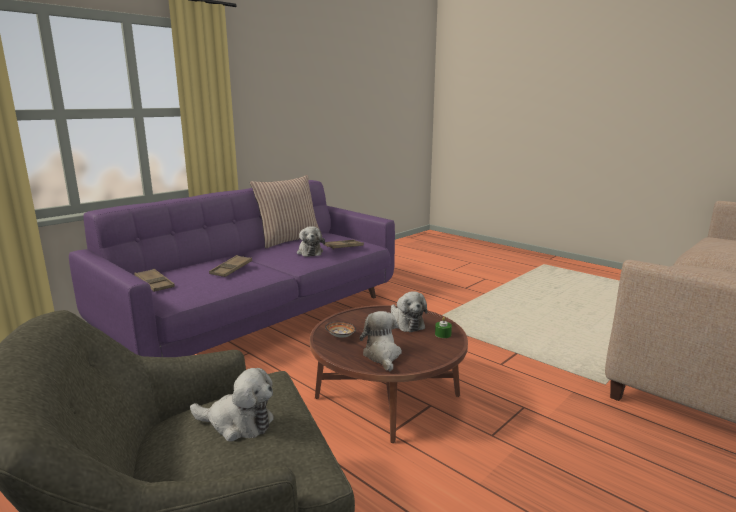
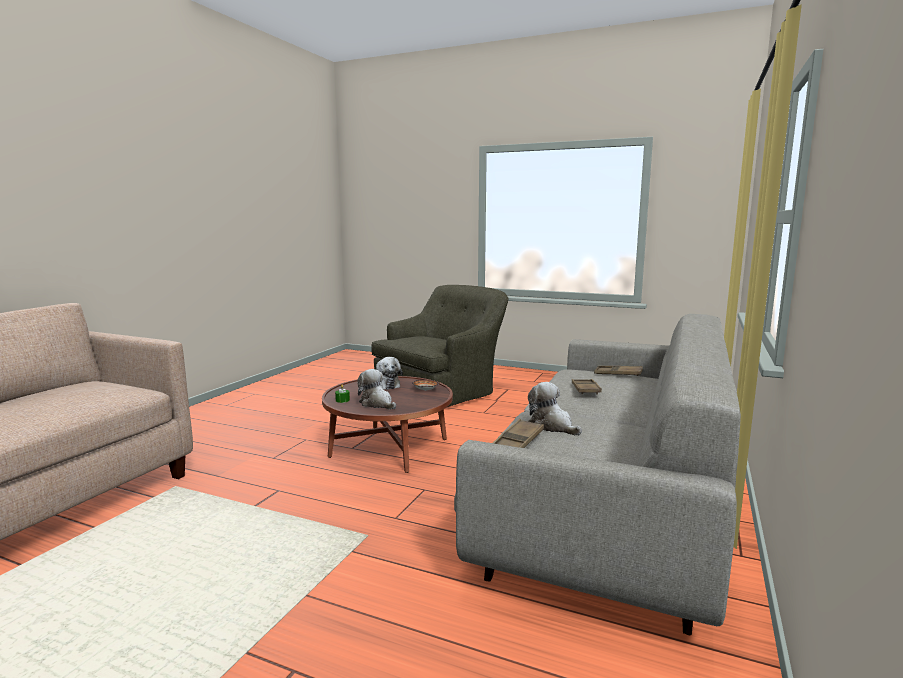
camera: 160 degrees right, 5 degrees down
(238, 423) = (426, 339): plush toy -> none
(258, 316) = (610, 500): purple sofa -> grey sofa
(288, 240) = (638, 451): pillow -> none

